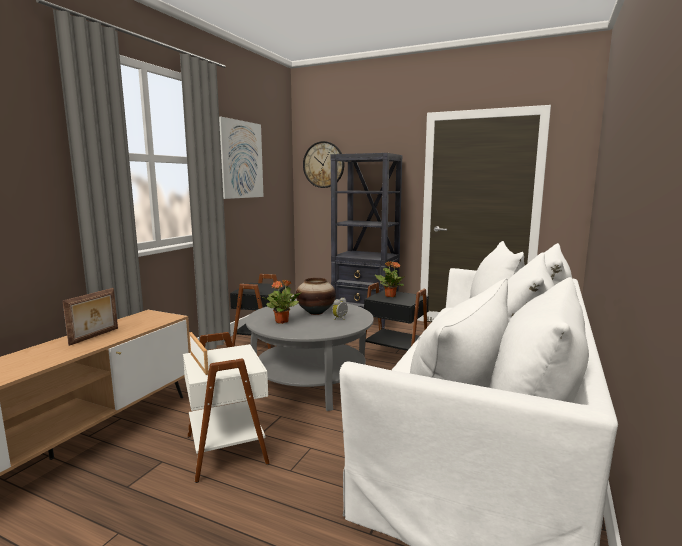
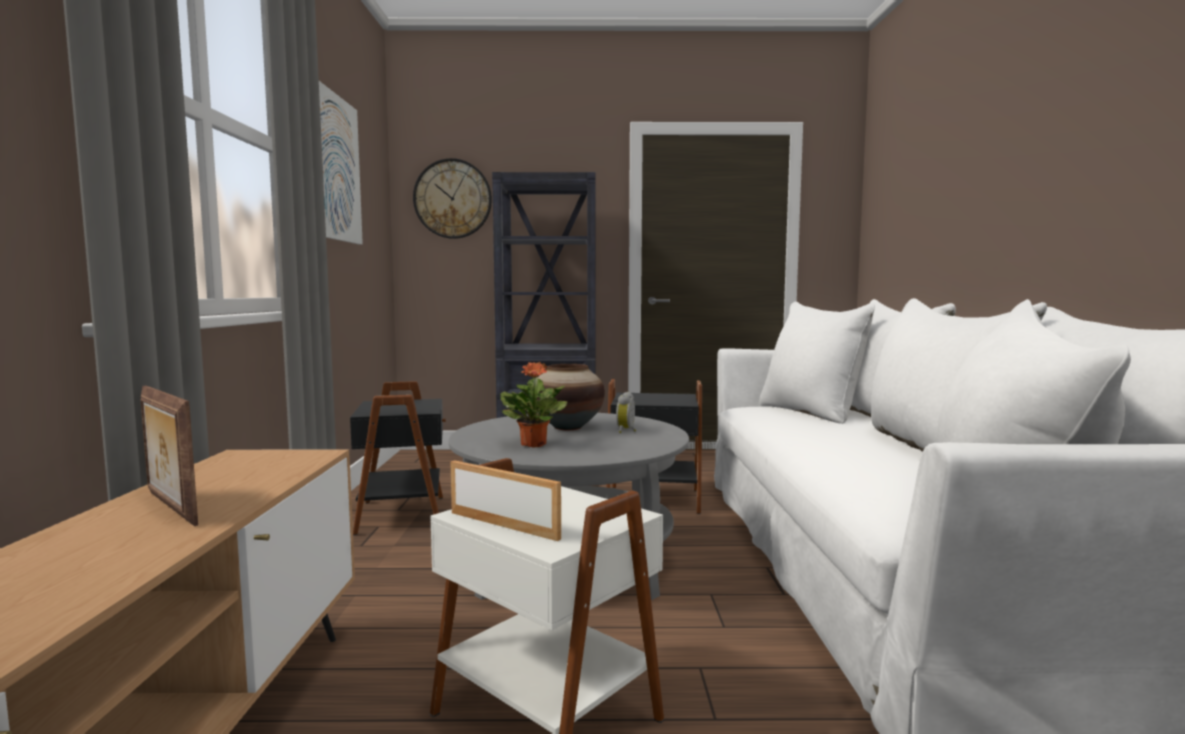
camera: 25 degrees left, 5 degrees down
(95, 336) = (169, 508): picture frame -> picture frame turned 135 degrees clockwise
(390, 296) = (642, 398): potted plant -> none

